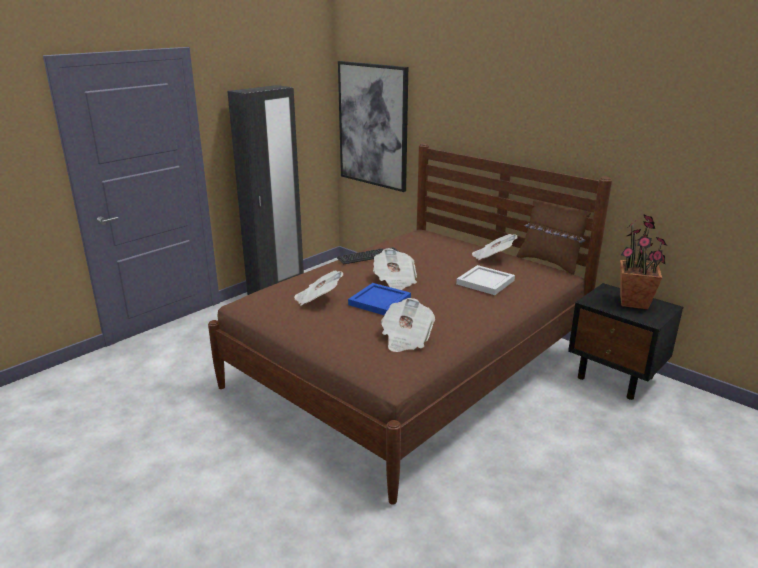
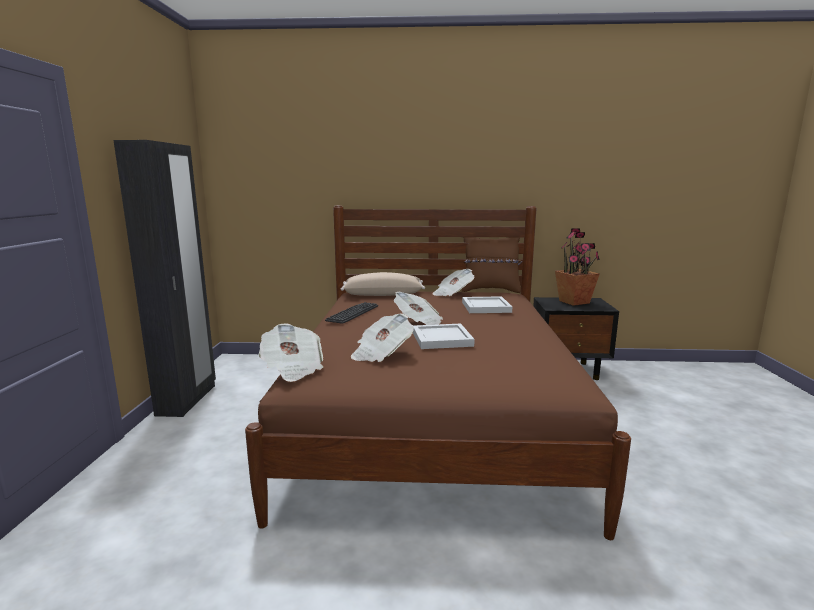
camera: 40 degrees left, 10 degrees down
(373, 125) = (262, 198): picture -> none
(379, 301) = (440, 338): blue tray -> white tray
(406, 339) = (526, 357): newspaper -> newspaper (292, 368)
(432, 242) = (383, 294): none -> beige pillow

